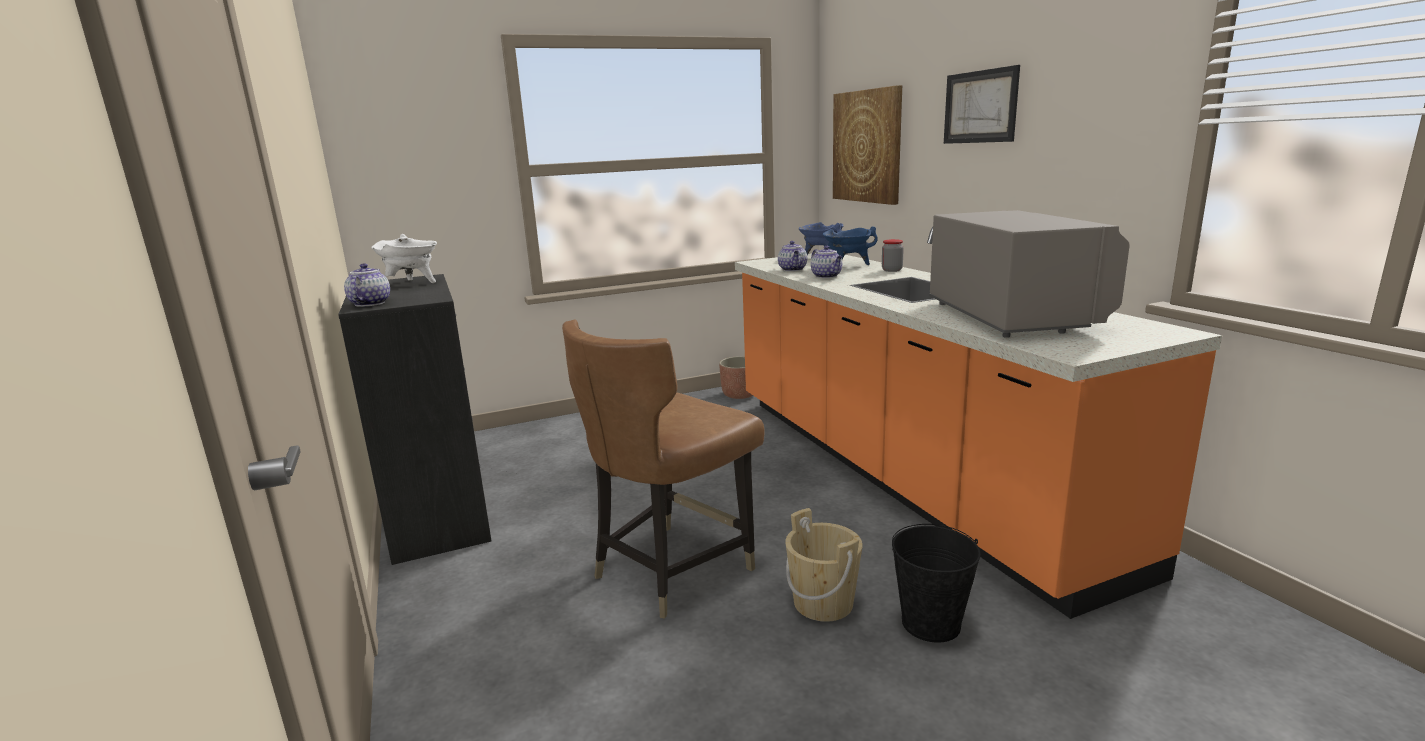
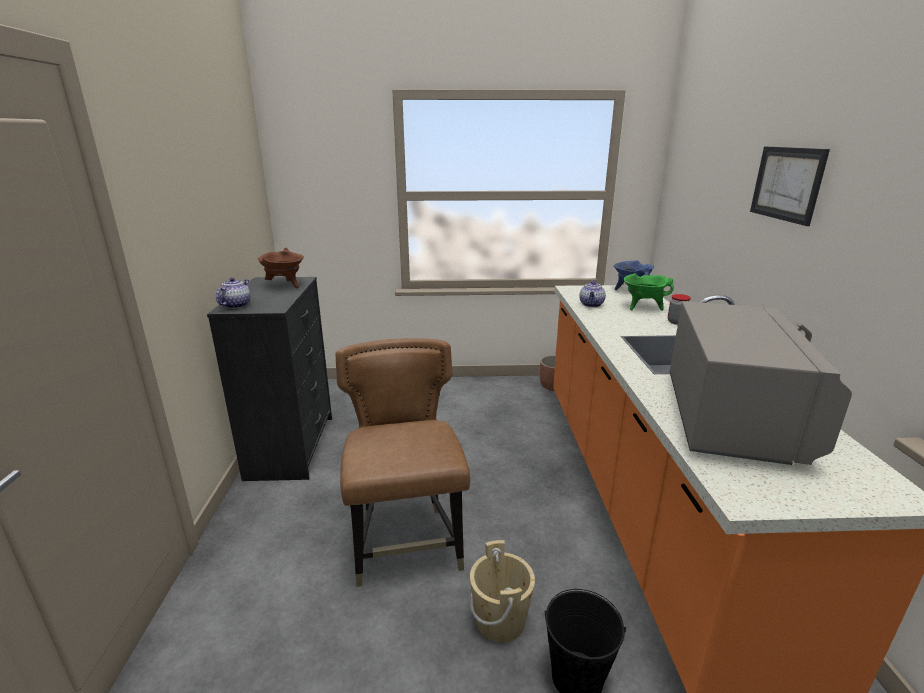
camera: 20 degrees right, 5 degrees up
(412, 283) = (285, 285): white cooking pot -> brown cooking pot
(671, 569) = (407, 545): brown chair -> brown chair turned 105 degrees clockwise
(827, 276) = (612, 319): teapot -> none
(847, 265) = (643, 308): blue cooking pot -> green cooking pot
(867, 146) = (693, 197): picture -> none

